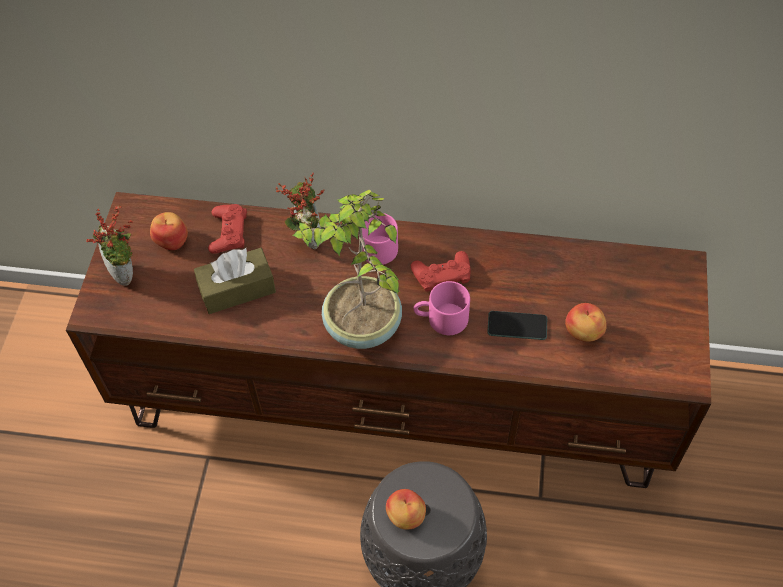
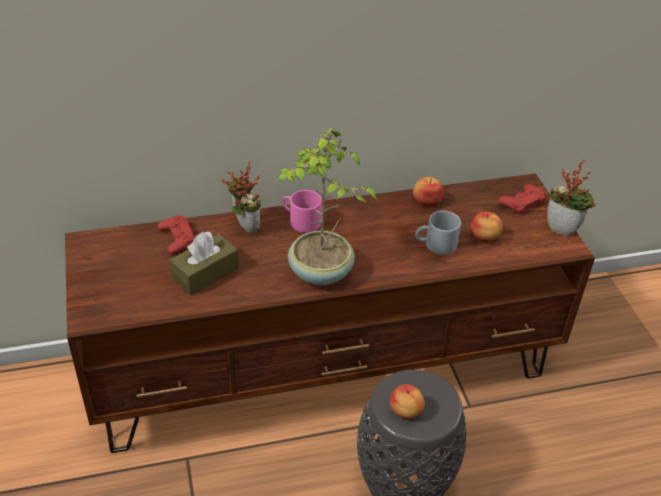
camera: 25 degrees left, 15 degrees down
(126, 274) = (103, 285): potted plant -> potted plant (563, 229)
(172, 240) = (132, 254): apple -> apple (426, 201)
(441, 319) = (378, 254): pink mug -> none
(442, 274) = (362, 227): red game controller -> red game controller (521, 202)
(517, 326) = (435, 245): phone -> grey mug

